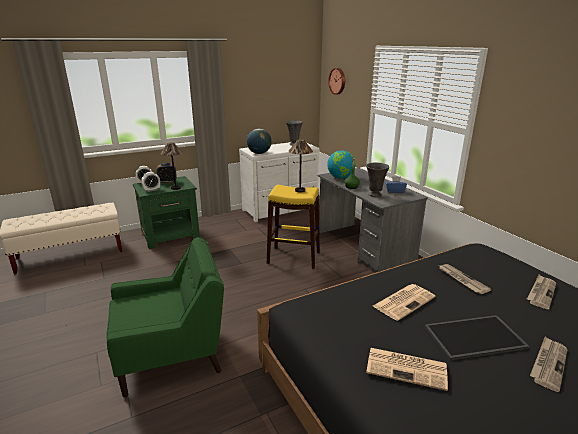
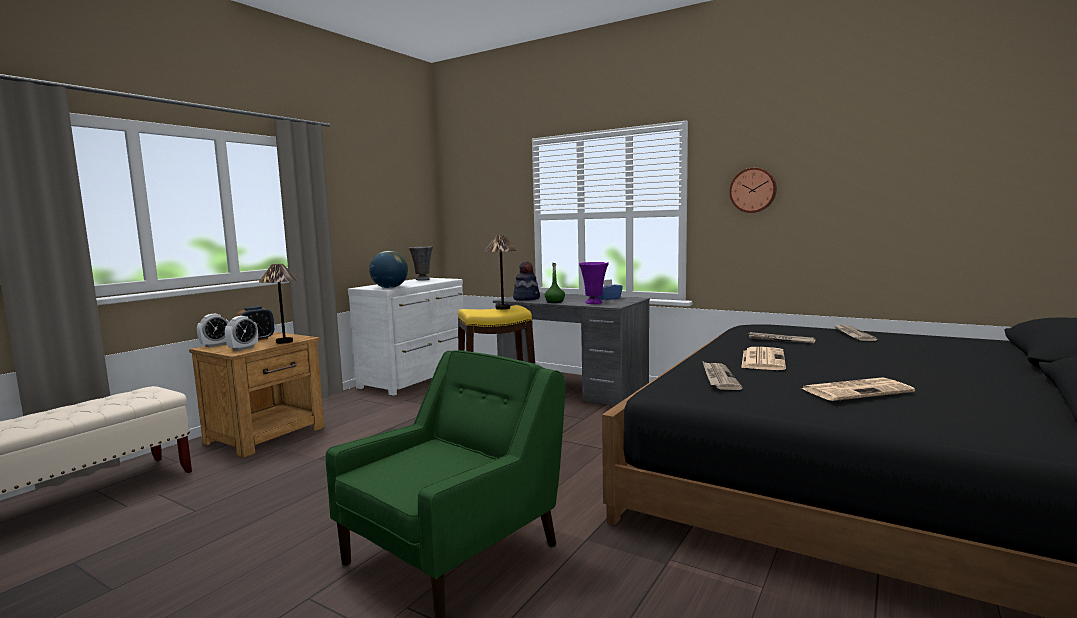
camera: 30 degrees left, 15 degrees down
(171, 235) = (267, 435): green nightstand -> brown nightstand
(337, 81) = (471, 191): wall clock -> wall clock (753, 190)
(340, 177) = (526, 299): globe -> hat
(375, 195) = (594, 303): grey vase -> purple vase
(474, 338) = (864, 364): tray -> none
(548, 364) = (940, 363): newspaper -> newspaper (719, 378)

